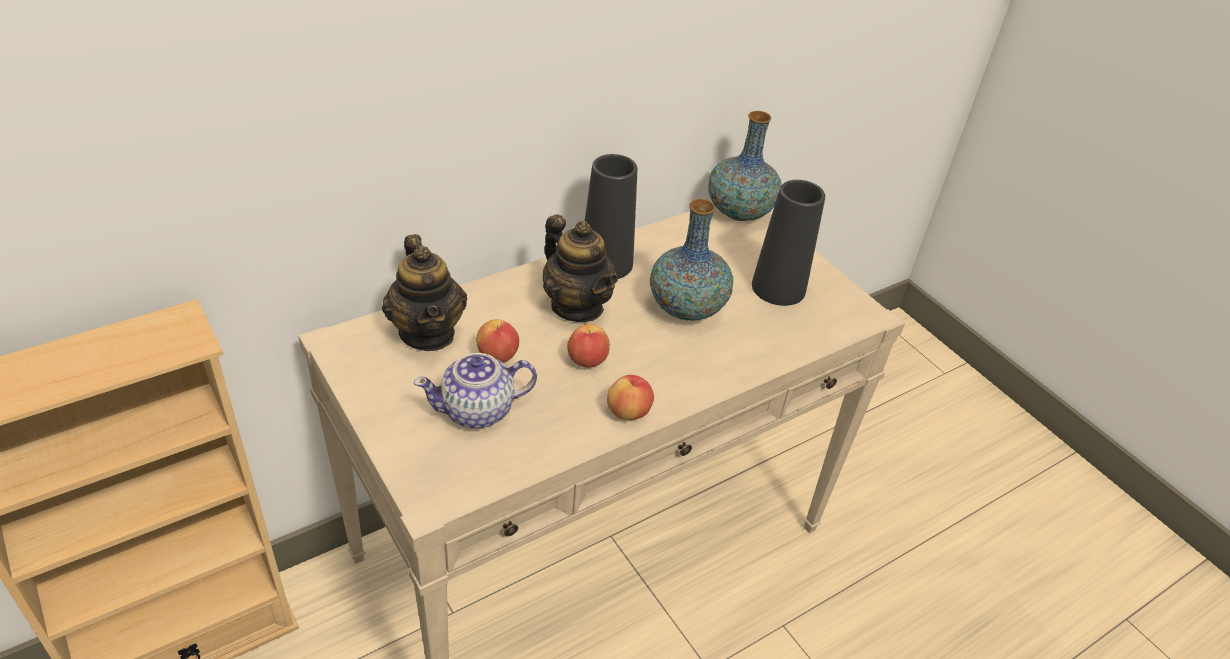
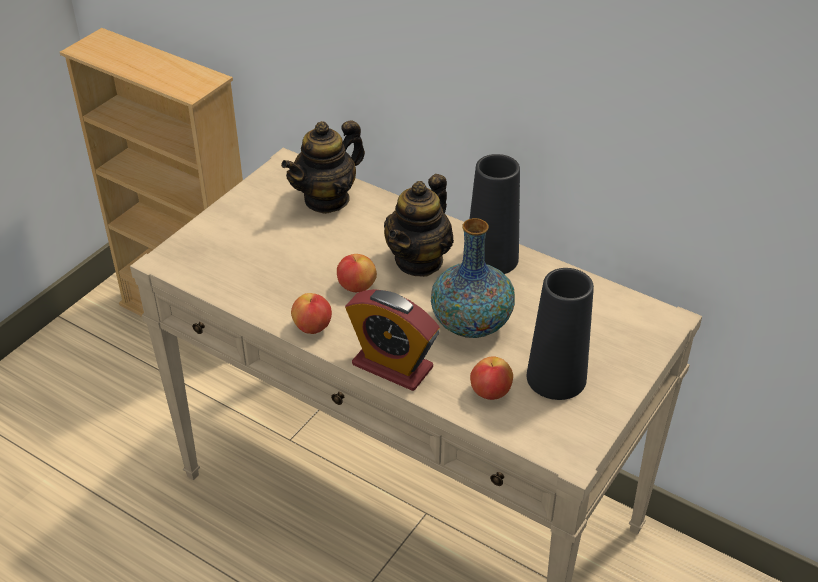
camera: 70 degrees right, 0 degrees up
(478, 410) = (263, 251): teapot -> none
(497, 356) = (327, 240): apple -> apple (490, 392)
(715, 376) = (392, 366): none -> alarm clock
(739, 212) = (657, 319): vase -> none

